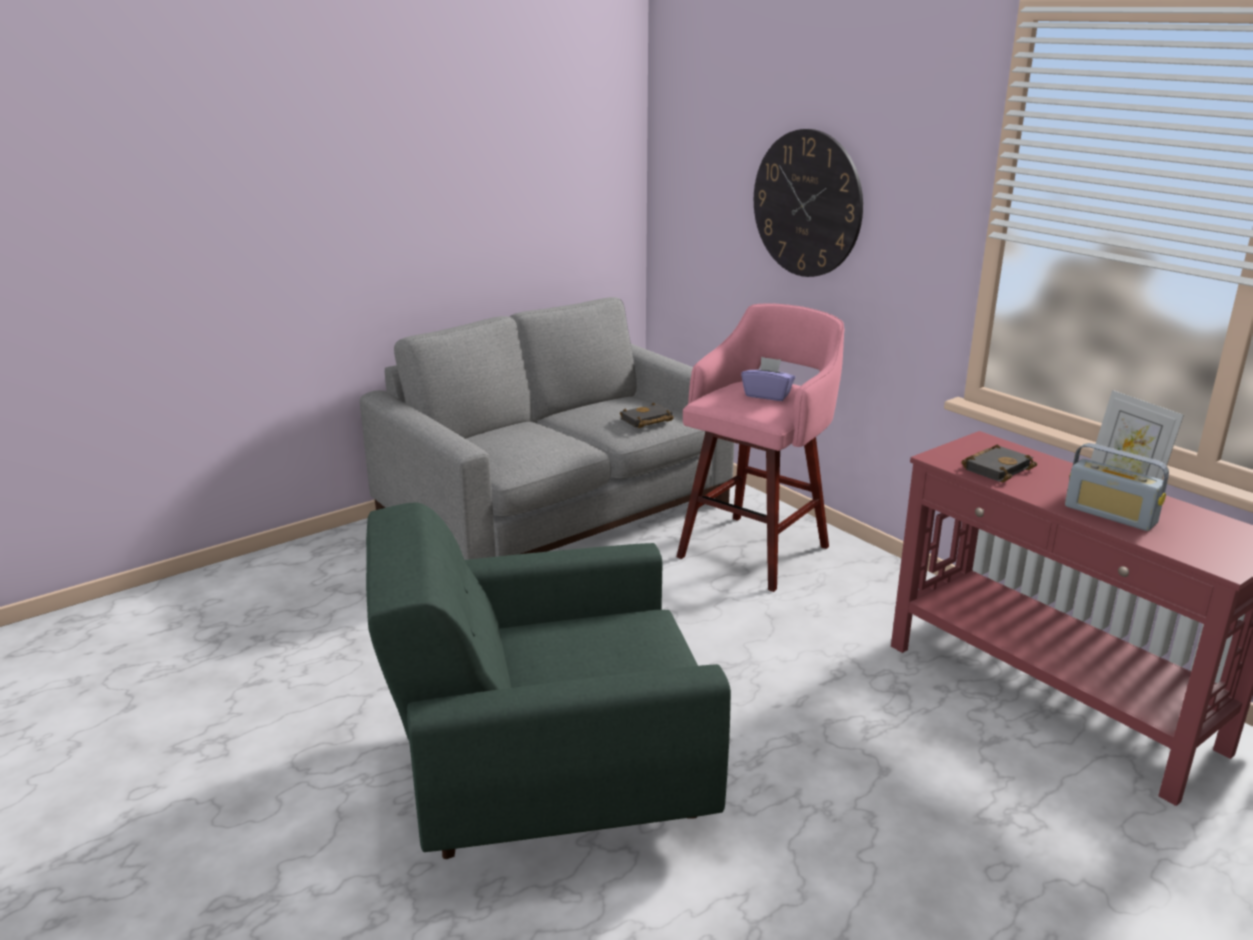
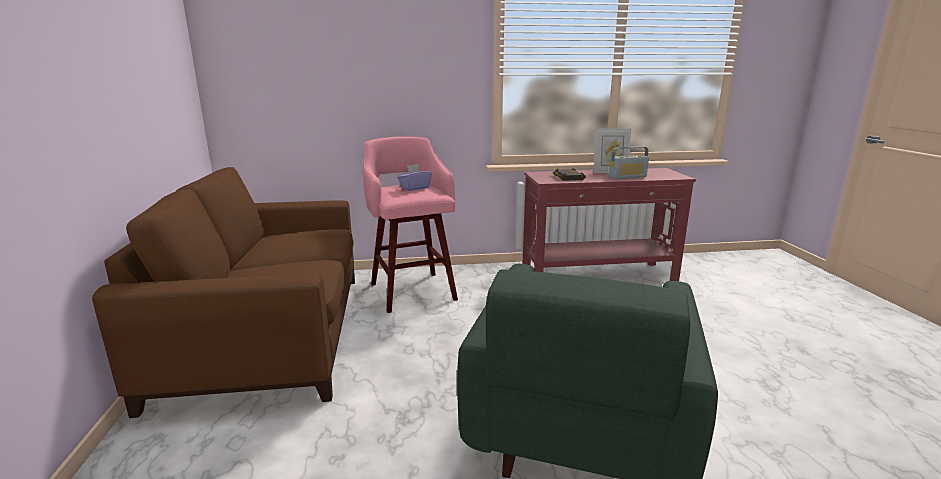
camera: 60 degrees left, 5 degrees down
(556, 512) = (270, 333): grey sofa -> brown sofa
(646, 420) = (325, 236): black book -> none
(807, 204) = (366, 77): wall clock -> none

